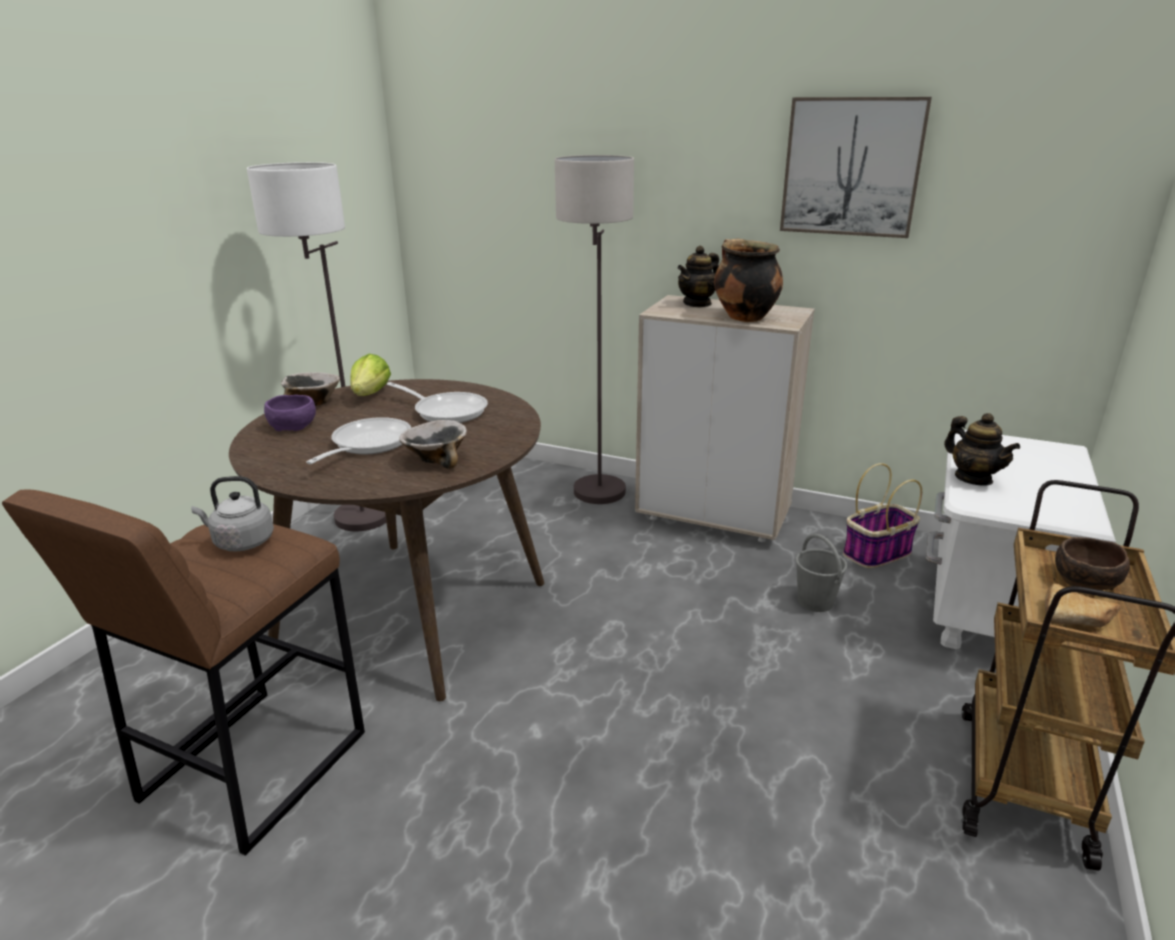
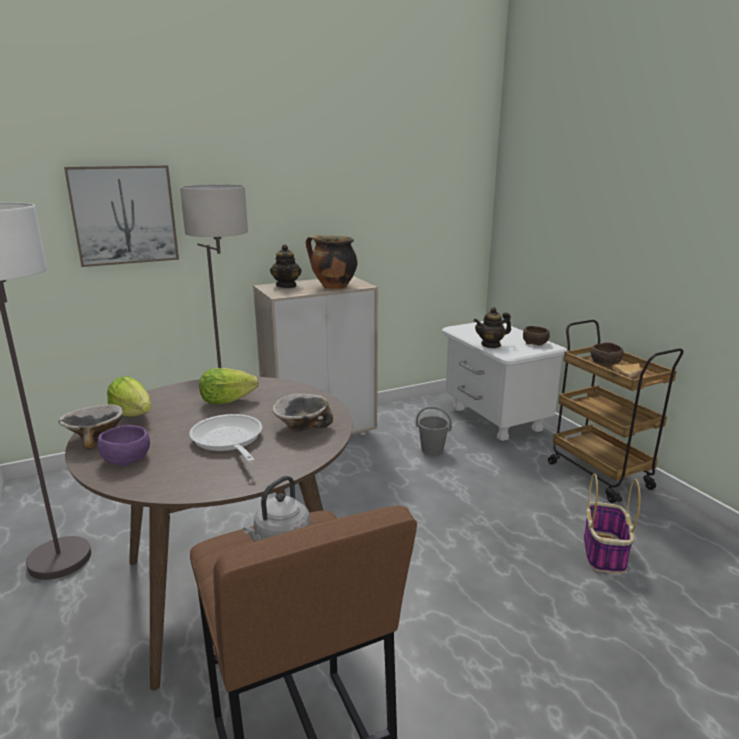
camera: 50 degrees left, 5 degrees down
(446, 411) = (226, 401): frying pan -> lettuce
(851, 167) = (357, 184): picture -> picture (124, 215)
(876, 553) = (420, 415): basket -> basket (604, 553)
(973, 478) = (491, 345): teapot -> teapot turned 150 degrees clockwise
(1067, 505) = (535, 343): none -> brown bowl

